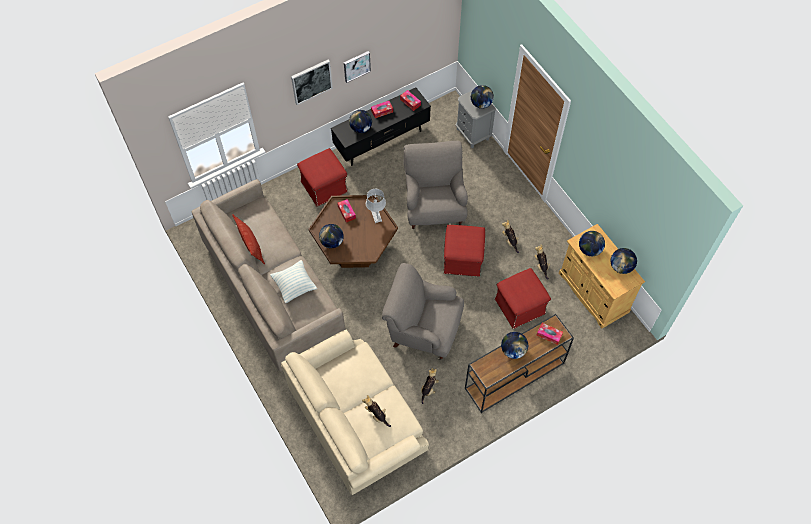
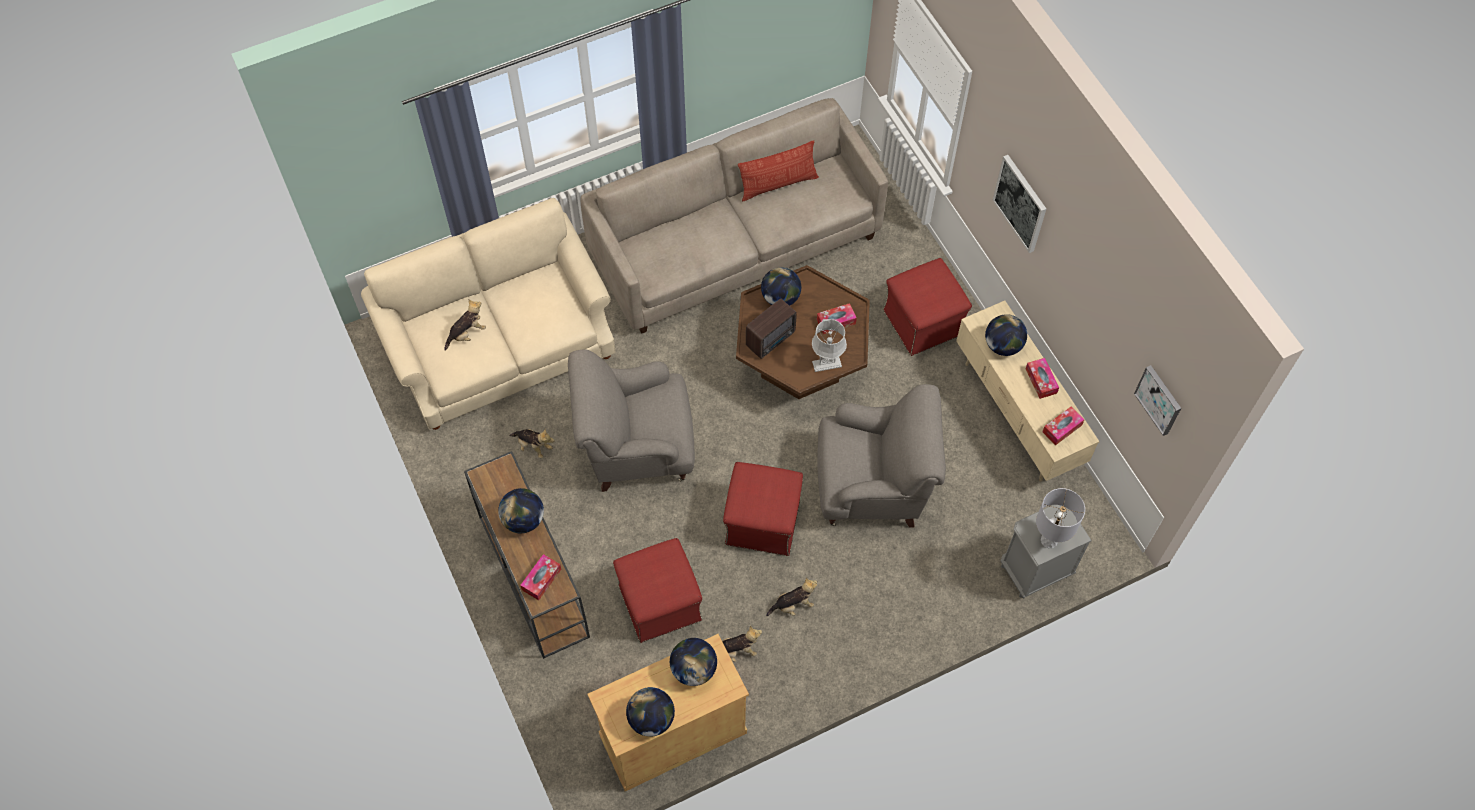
camera: 95 degrees right, 0 degrees up
(294, 286) = (698, 238): pillow -> none
(356, 66) = (1066, 279): picture -> picture (1159, 399)
(361, 244) = (772, 339): none -> radio
(382, 142) = (1016, 415): black tv stand -> beige tv stand
(423, 330) = (636, 448): grey armchair -> grey armchair turned 120 degrees counterclockwise
(481, 104) = (1049, 540): globe -> grey table lamp

